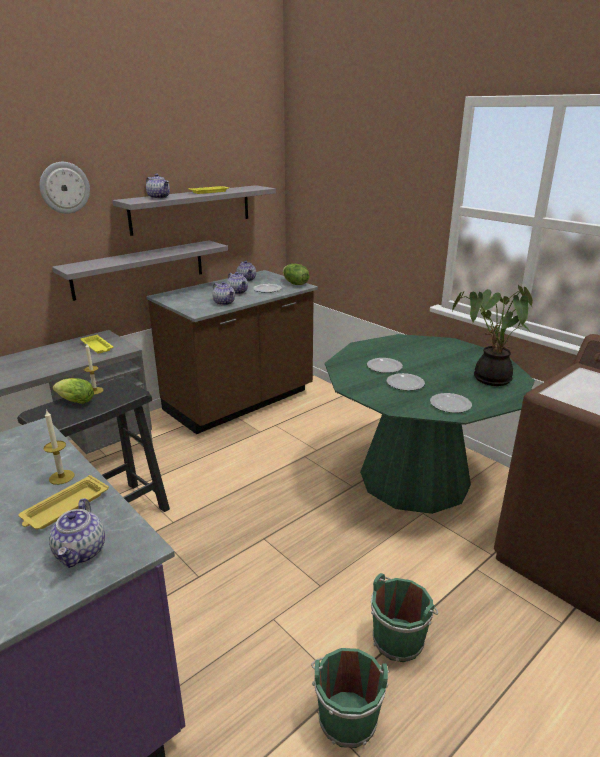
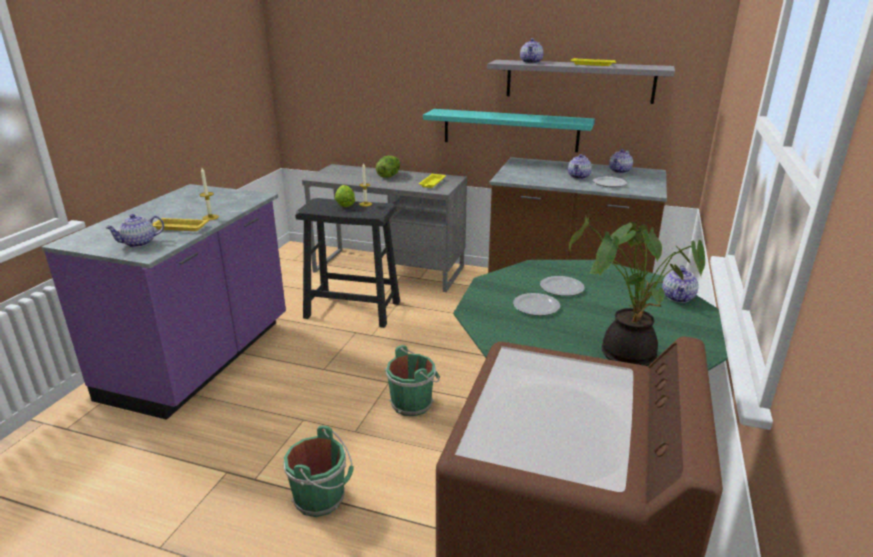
camera: 60 degrees right, 0 degrees up
(64, 187) = (456, 43): wall clock -> none
(139, 269) = (510, 130): grey shelf -> turquoise shelf
(224, 303) = (542, 180): teapot -> teapot (678, 297)
(295, 284) = (651, 188): lettuce -> lettuce (388, 176)
(347, 716) = (227, 490): green bucket -> green bucket (413, 403)
(451, 404) = (519, 340): plate -> none

